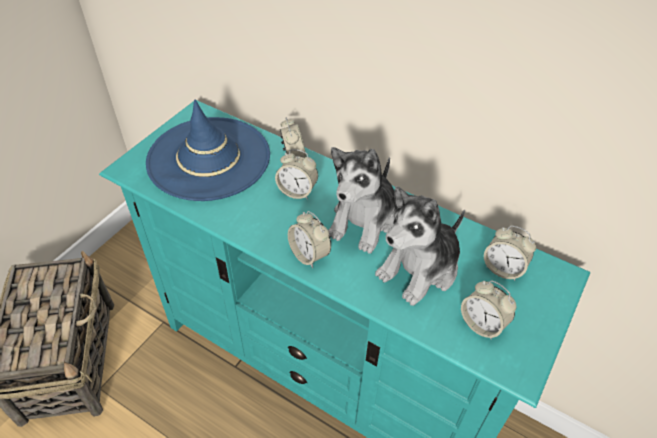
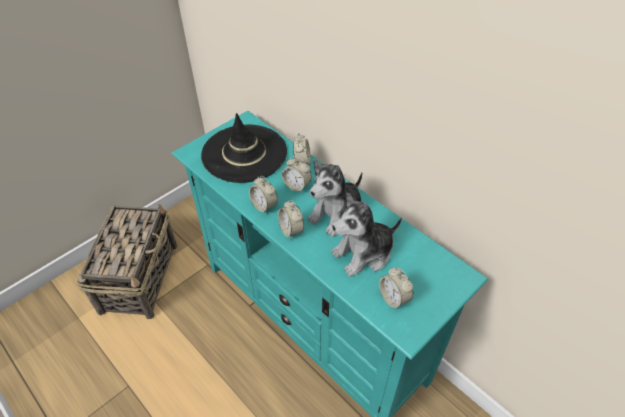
camera: 15 degrees right, 0 degrees up
(209, 158) = (244, 153): blue hat -> black hat
(503, 268) = (423, 264): alarm clock -> alarm clock (264, 206)

